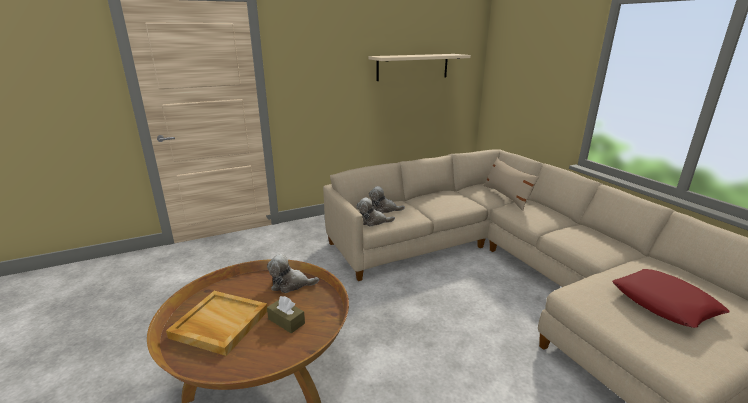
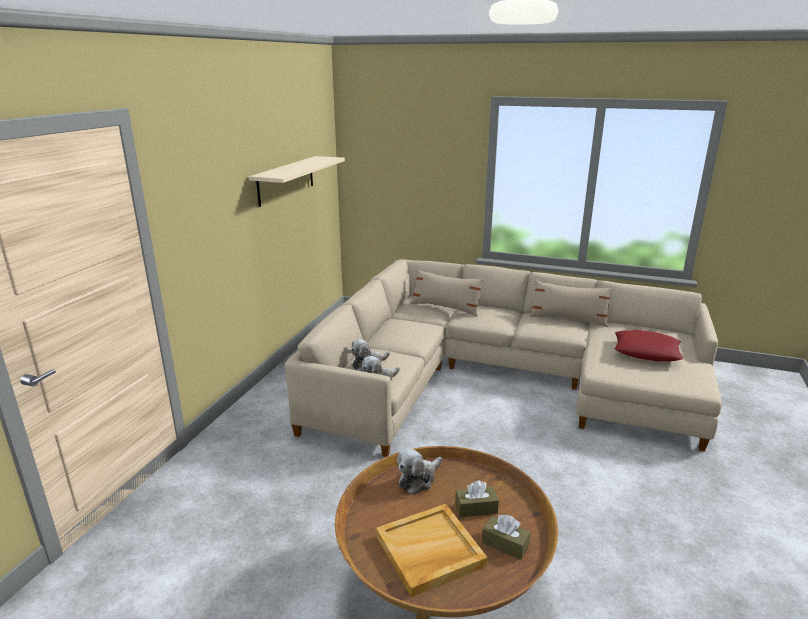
camera: 45 degrees left, 0 degrees up
(259, 353) = (505, 544): none -> brown tissue box
(618, 243) = (568, 319): none -> beige pillow

